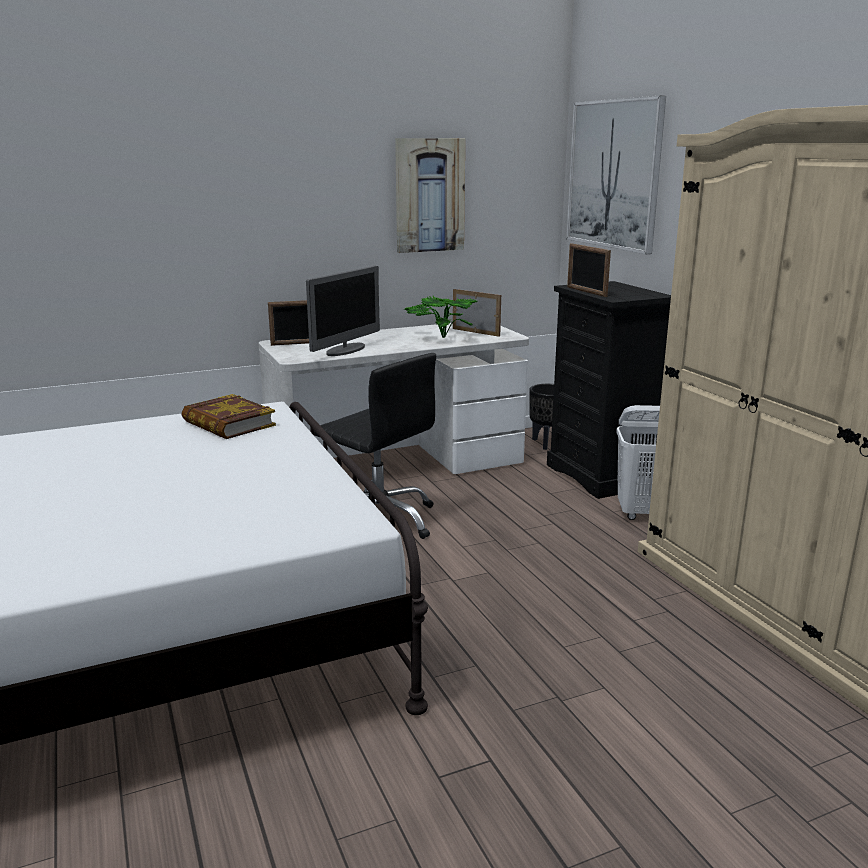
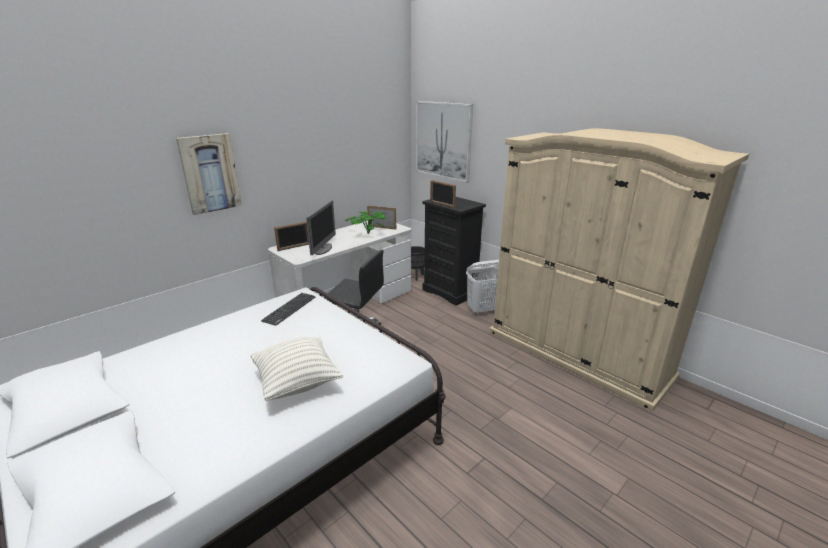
camera: 20 degrees left, 5 degrees up
(146, 517) = (297, 382): none -> pillow
(228, 424) = (289, 309): book -> keyboard
(429, 195) = (348, 155): picture -> picture (210, 173)

